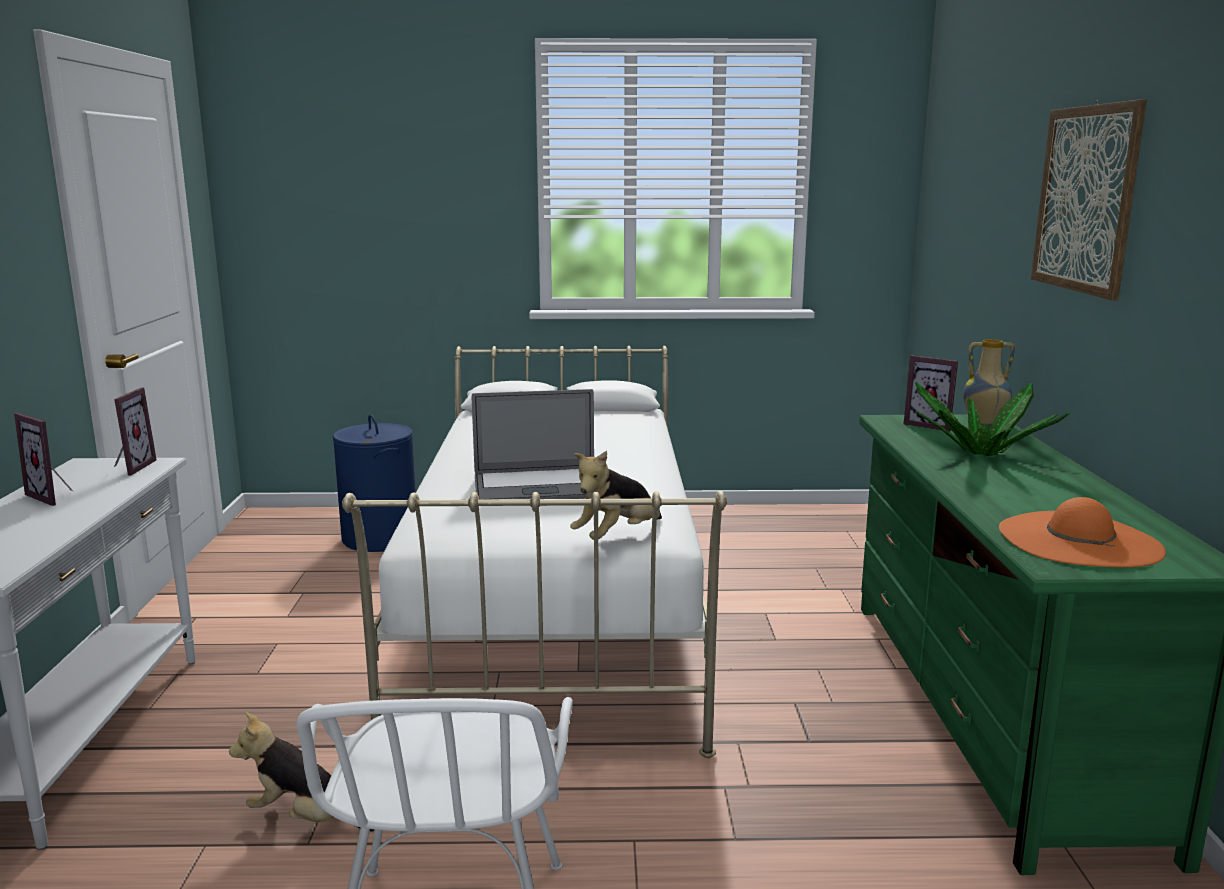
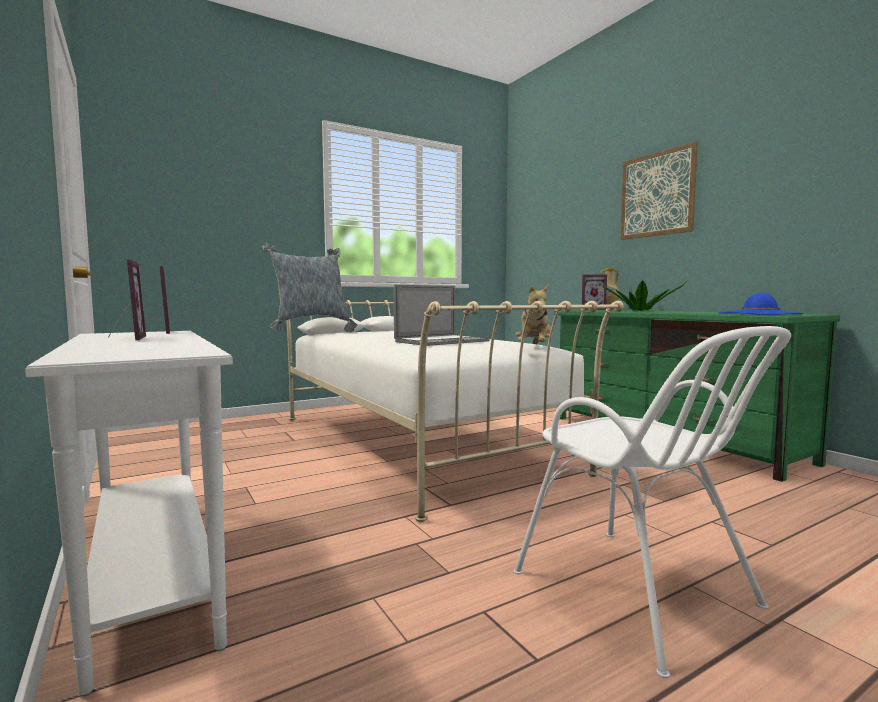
camera: 30 degrees left, 10 degrees down
(55, 496) = (125, 338): picture frame -> picture frame turned 120 degrees counterclockwise
(304, 818) = (423, 561): plush toy -> none
(380, 538) = (242, 431): blue laundry basket -> none
(464, 411) = (310, 333): none -> pillow
(1079, 540) = (759, 314): orange hat -> blue hat

